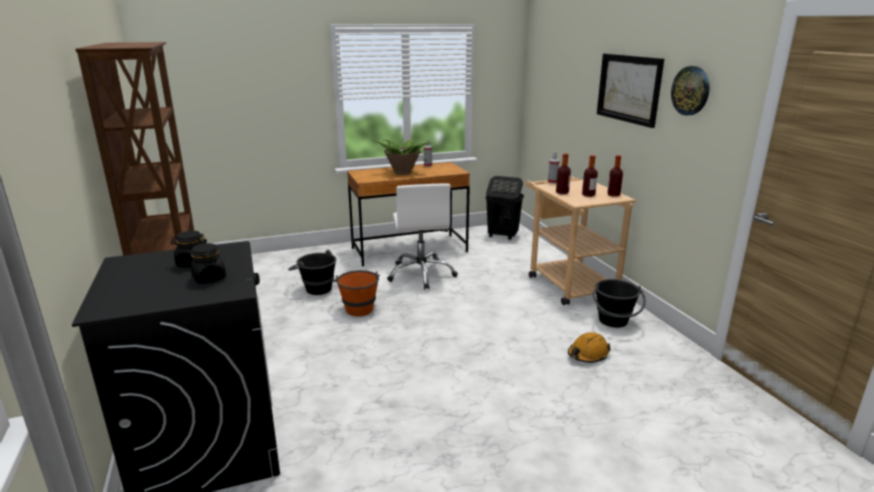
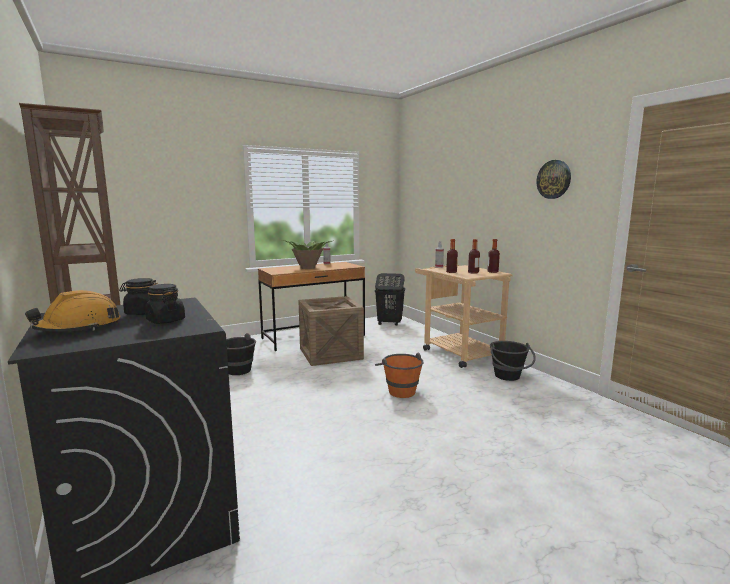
camera: 10 degrees left, 10 degrees down
(358, 307) = (280, 381): orange bucket -> orange bucket (398, 390)
(421, 274) = (330, 353): white office chair -> crate
(587, 354) = (499, 402): orange hard hat -> orange hard hat (79, 328)
(629, 88) = (496, 187): picture -> none

